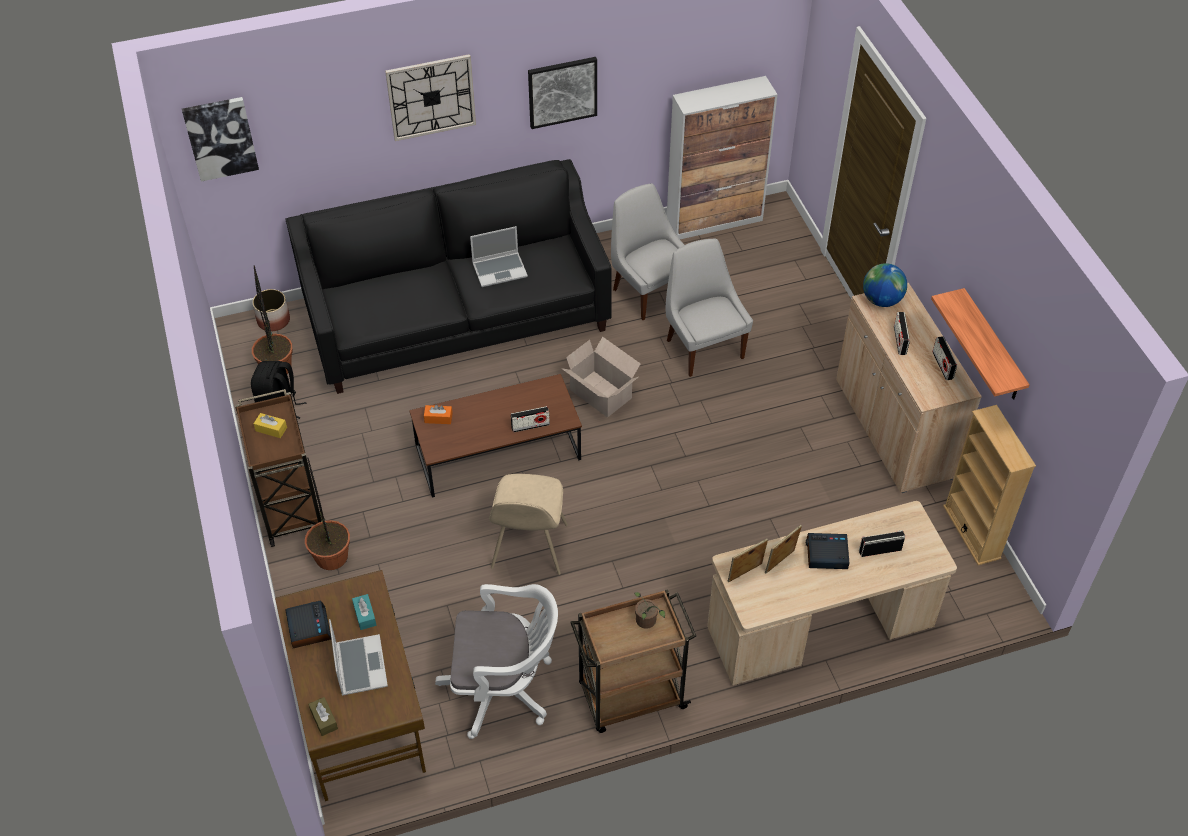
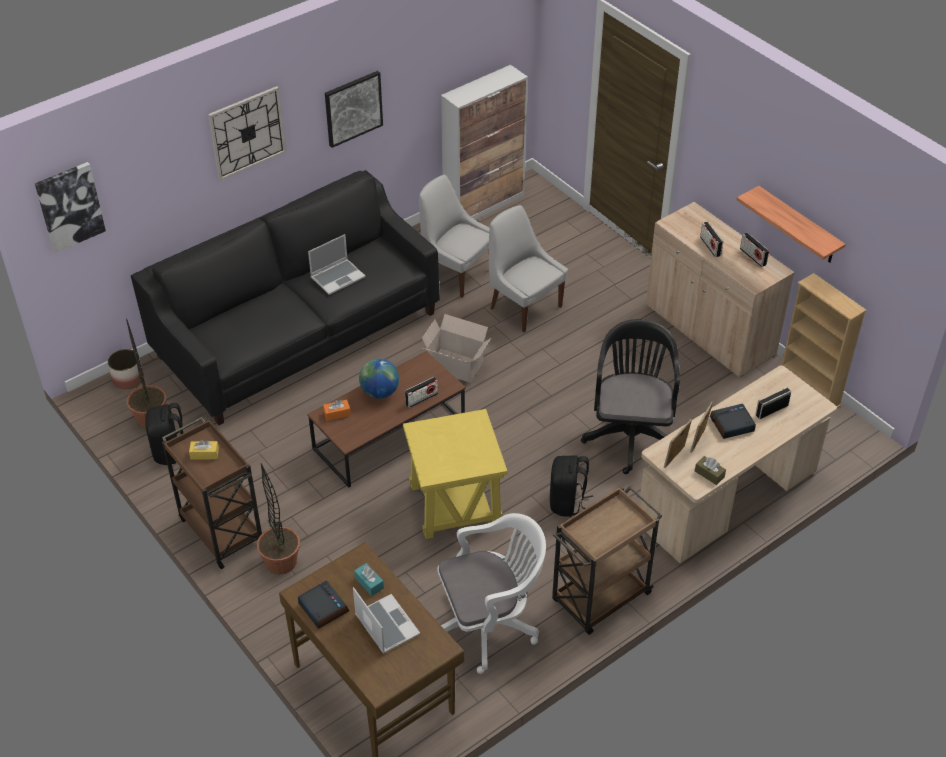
camera: 20 degrees left, 5 degrees down
(324, 719) = (376, 678): brown tissue box -> brown tissue box (709, 474)
(529, 548) = (454, 505): beige chair -> yellow side table
(646, 580) = (567, 502): none -> black backpack
(647, 622) = (615, 517): potted plant -> none
(750, 523) = (630, 433): none -> black office chair
(881, 300) = (680, 220): globe -> globe (380, 392)

